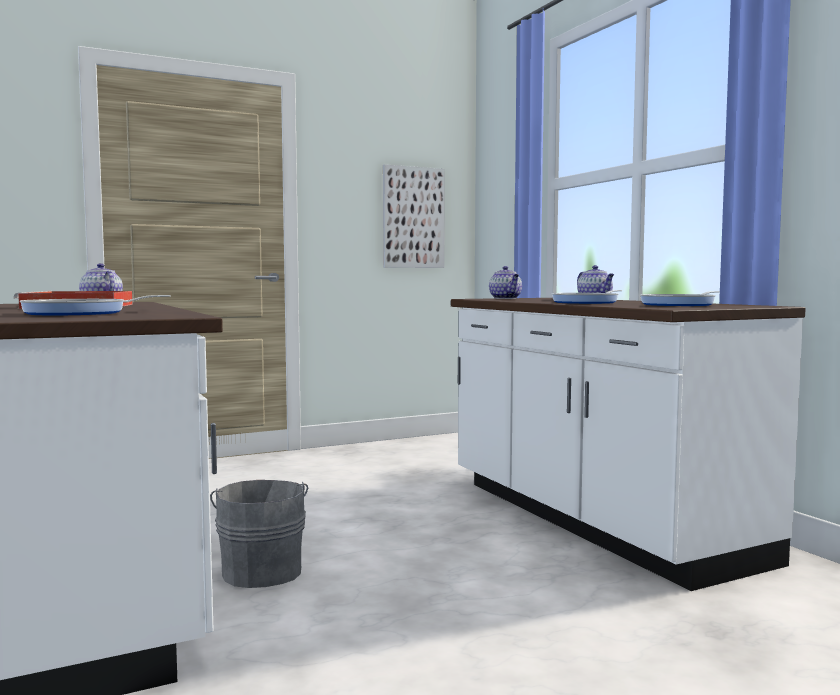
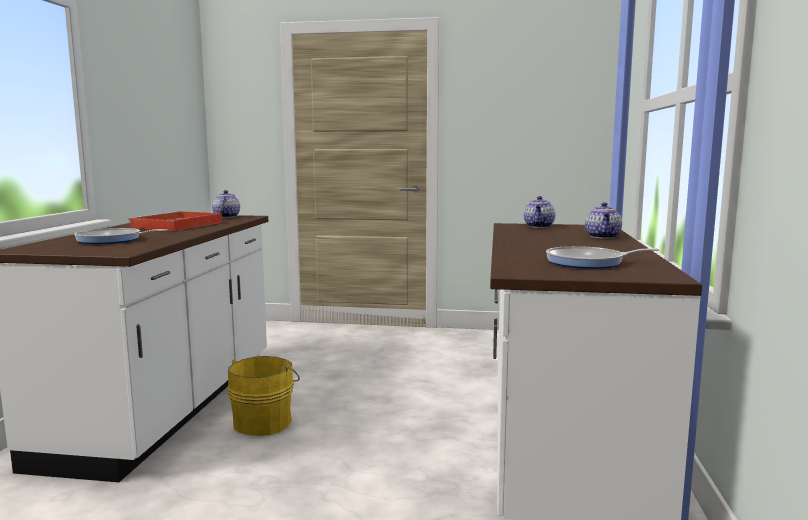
camera: 35 degrees right, 5 degrees up
(262, 570) = (264, 422): grey bucket -> yellow bucket
(413, 217) = (547, 135): picture -> none
(587, 302) = (541, 246): frying pan -> none

